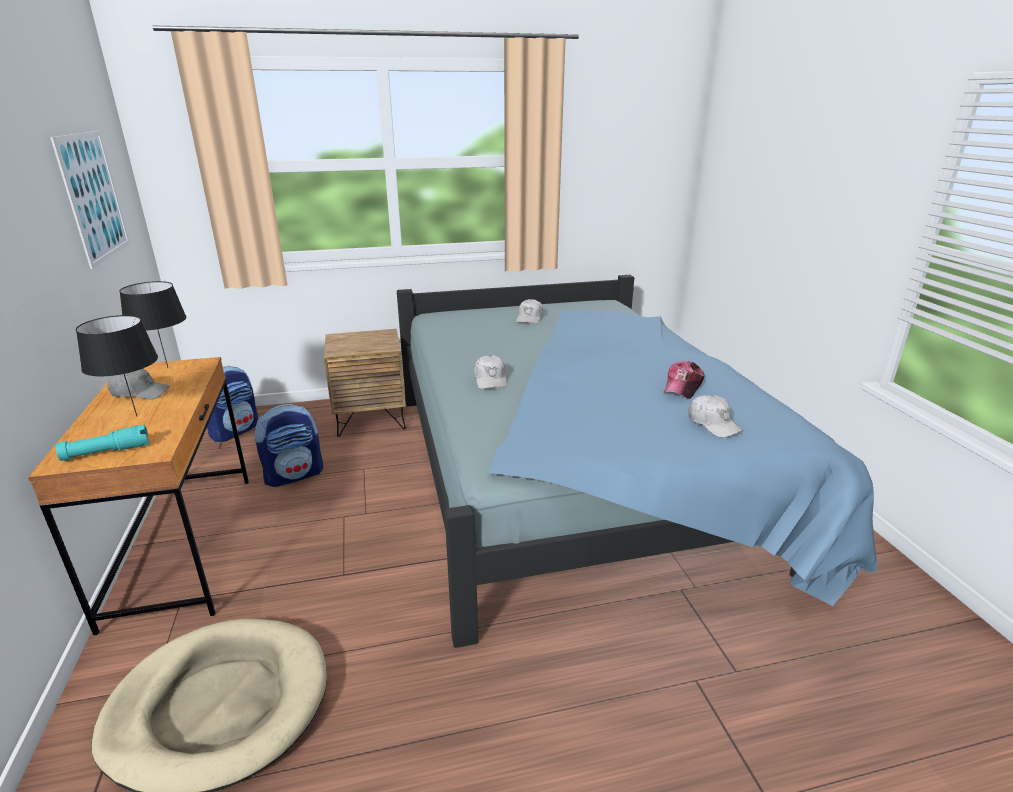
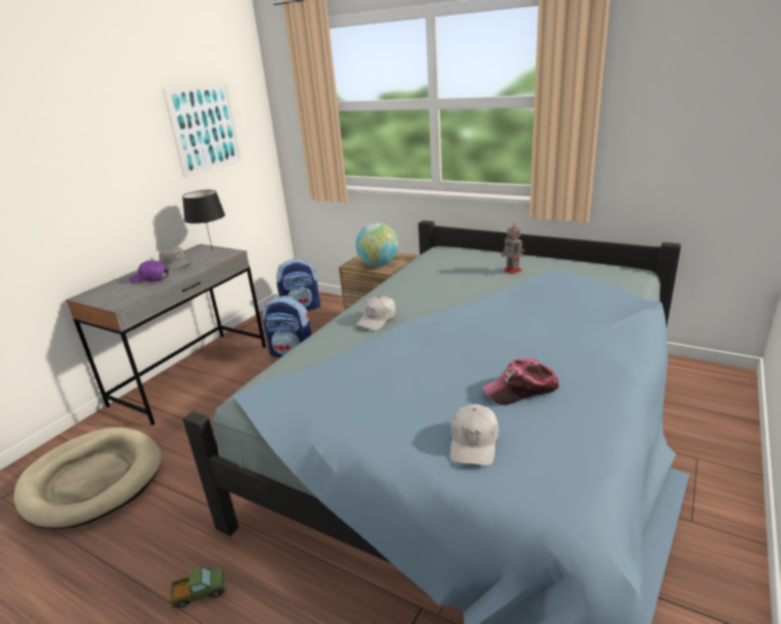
camera: 45 degrees right, 0 degrees up
(107, 452) = (106, 297): turquoise flashlight -> none
(137, 416) = (150, 279): black table lamp -> purple cap
(184, 546) = (192, 374): brown desk -> grey desk
(367, 345) = (378, 264): none -> globe
(517, 696) = (200, 593): none -> toy truck
(529, 318) = (513, 271): white cap -> toy robot

